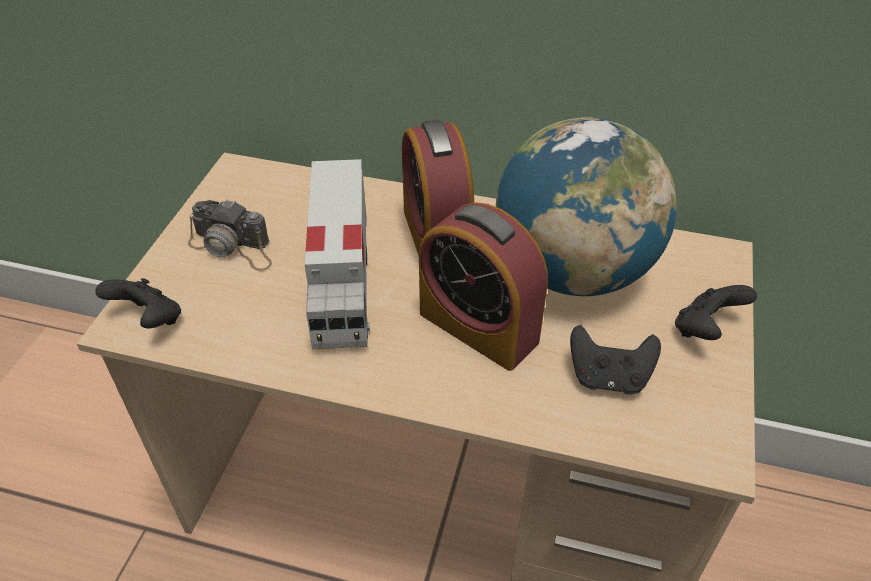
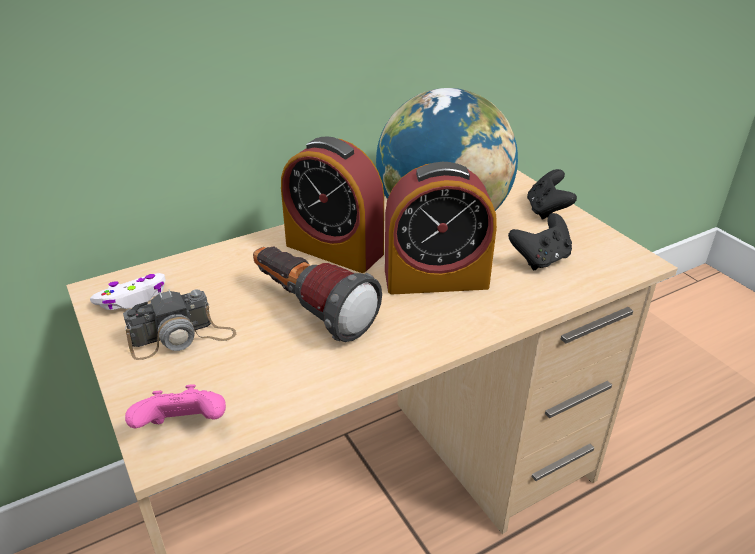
camera: 45 degrees left, 10 degrees down
(149, 320) = (184, 428): black game controller -> pink game controller
(245, 191) = (133, 298): none -> white game controller
(342, 284) = (310, 309): toy truck -> flashlight

